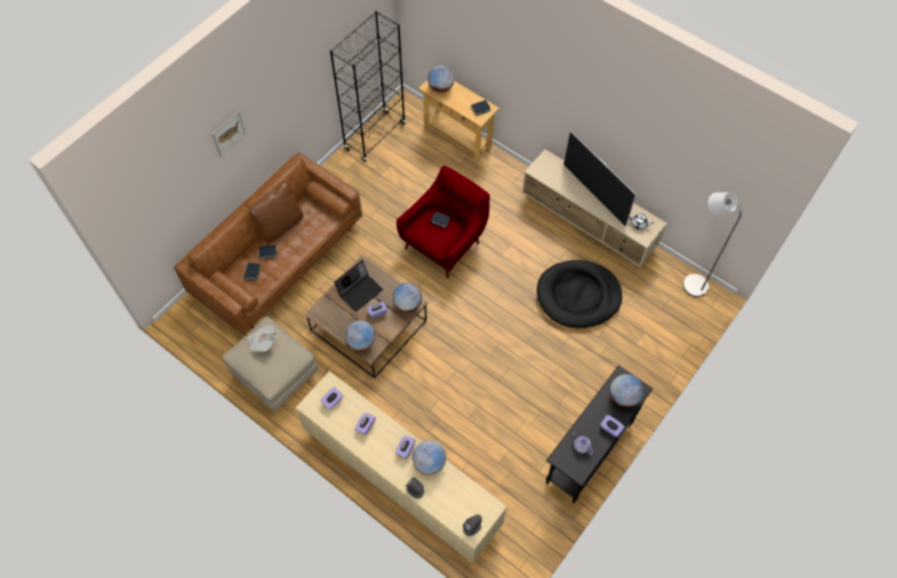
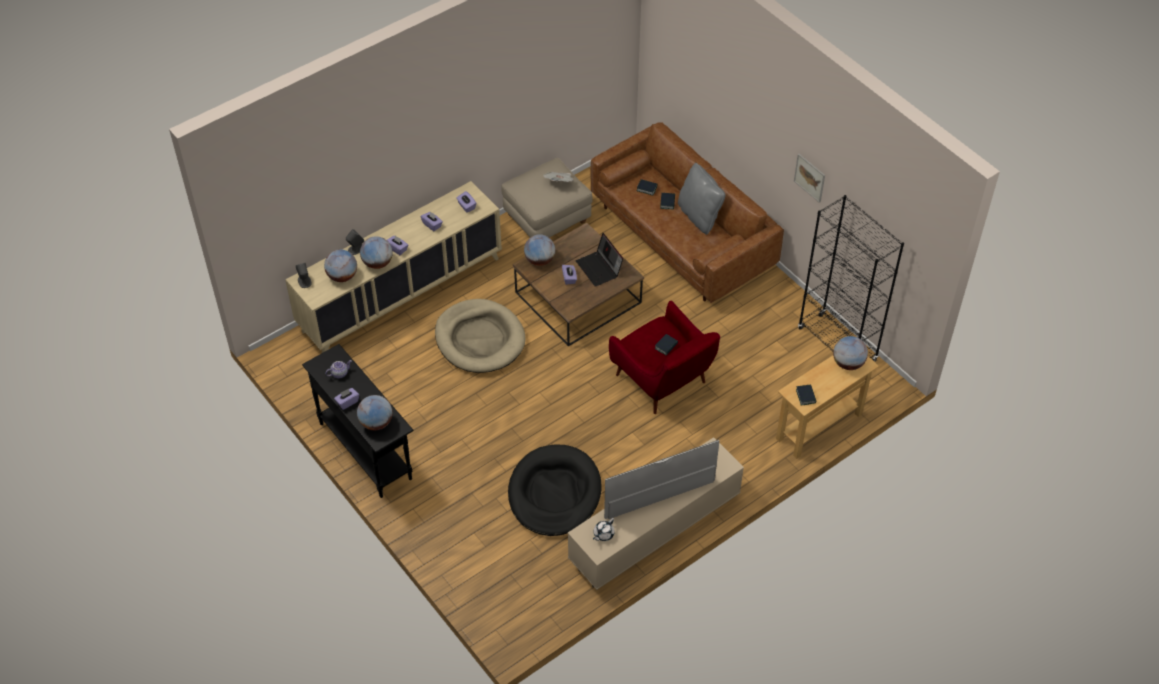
camera: 105 degrees right, 10 degrees down
(228, 133) = (744, 106): picture -> picture (809, 177)
(280, 226) = (699, 216): brown pillow -> grey pillow
(408, 304) = (571, 304): globe -> globe (342, 276)
(437, 393) = (479, 339): none -> beige dog bed
(691, 282) = (536, 619): grey floor lamp -> none

